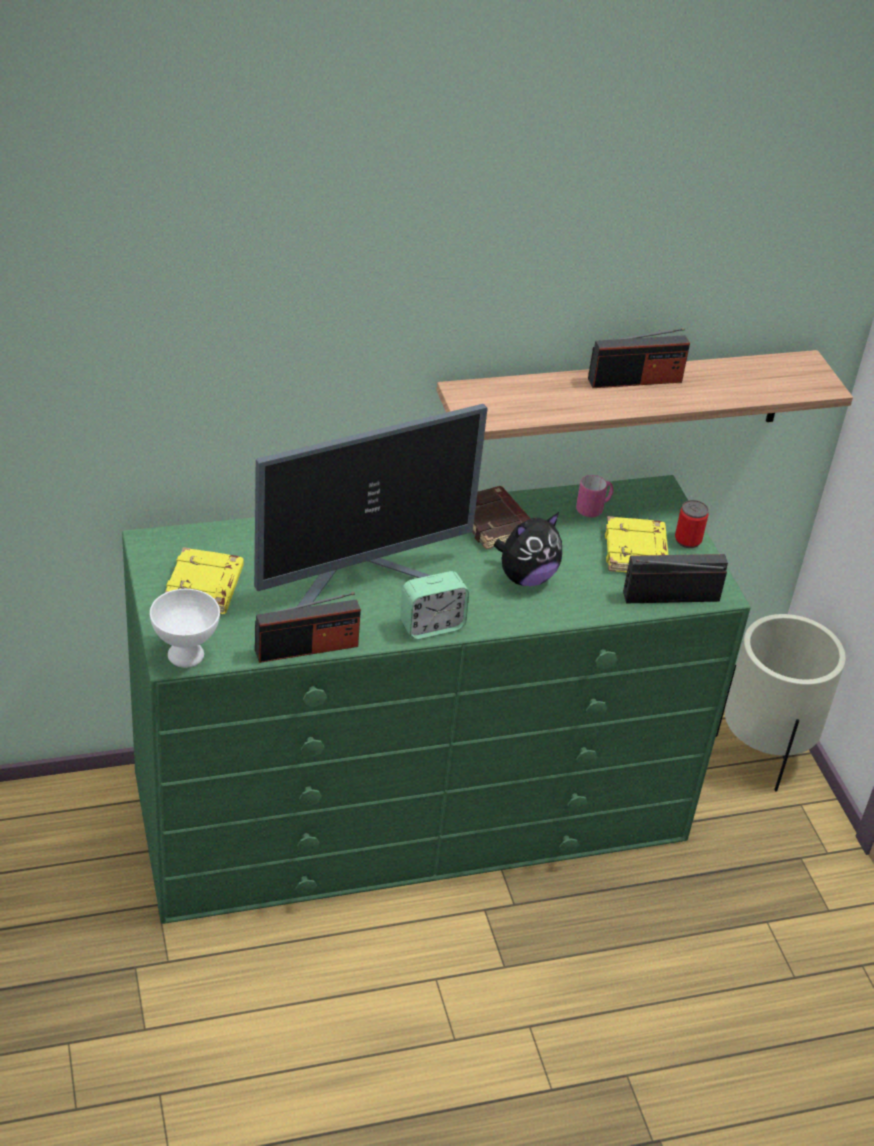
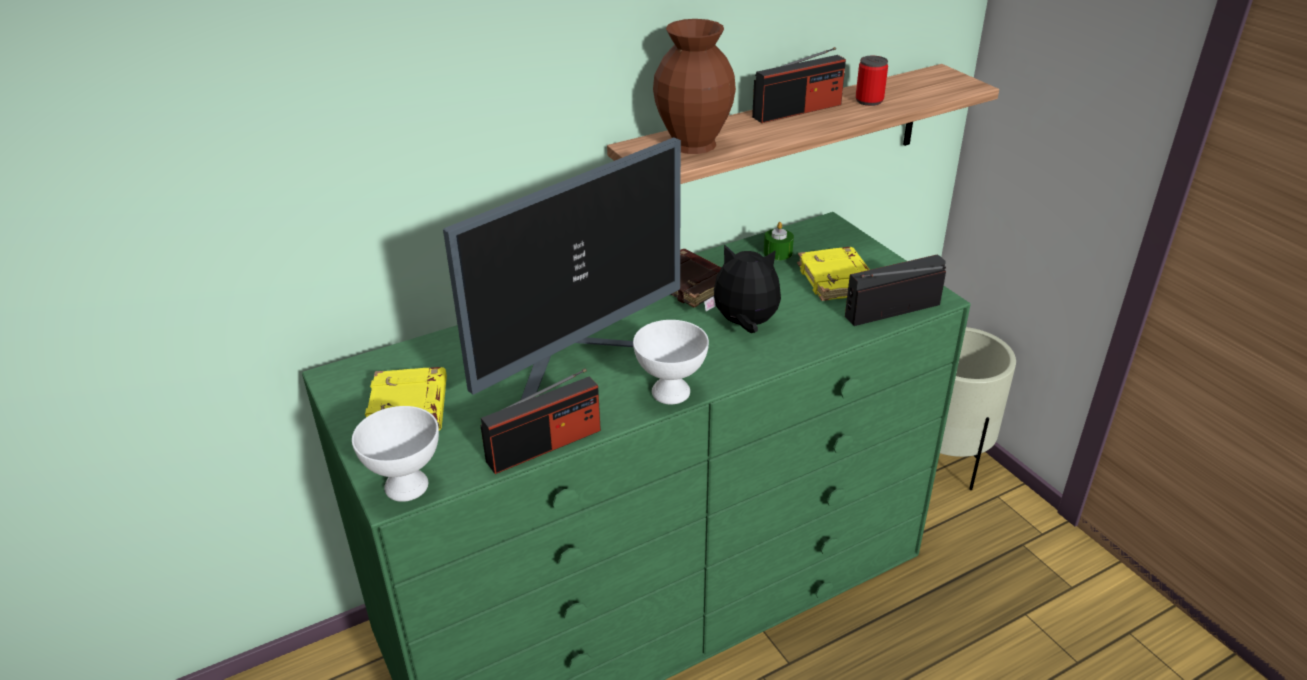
camera: 10 degrees left, 5 degrees down
(432, 626) = (671, 391): alarm clock -> white bowl
(515, 400) = (692, 144): none -> brown vase
(526, 577) = (744, 324): plush toy -> plush toy turned 120 degrees counterclockwise
(593, 509) = (777, 252): pink mug -> green candle
(688, 540) = (878, 260): can -> can (869, 101)

